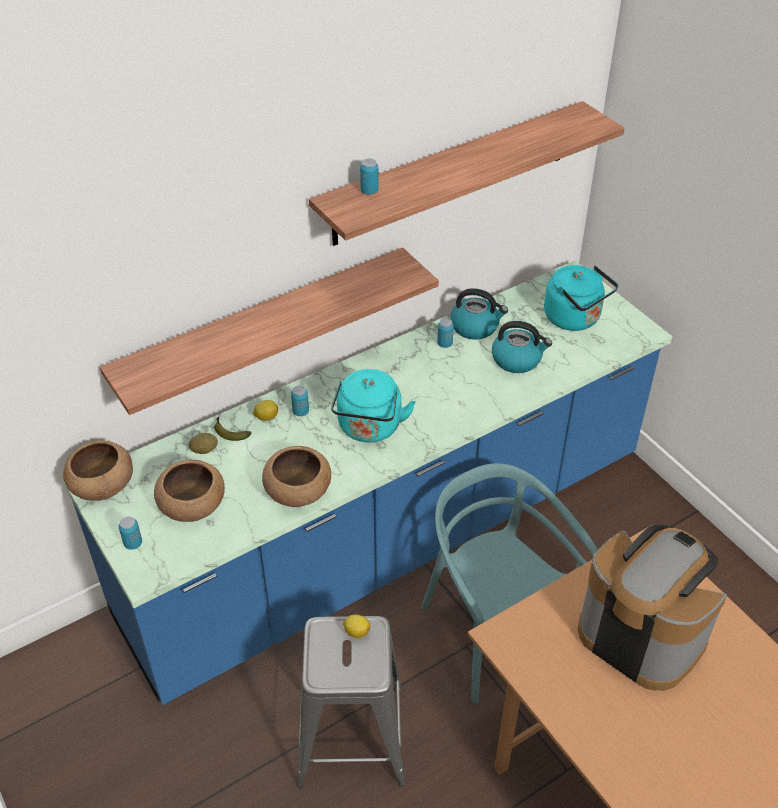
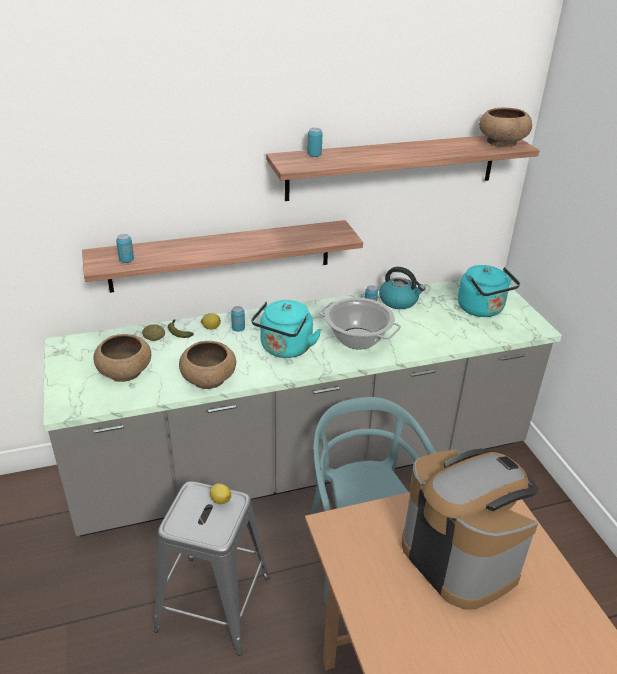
camera: 15 degrees right, 10 degrees down
(102, 486) = (68, 346): brown bowl -> brown bowl (501, 143)
(133, 543) = (68, 386): can -> can (126, 260)
(389, 537) = (304, 462): blue counter -> grey counter
(447, 394) = (357, 339): none -> cooking pot
(517, 359) = (424, 327): kettle -> none

